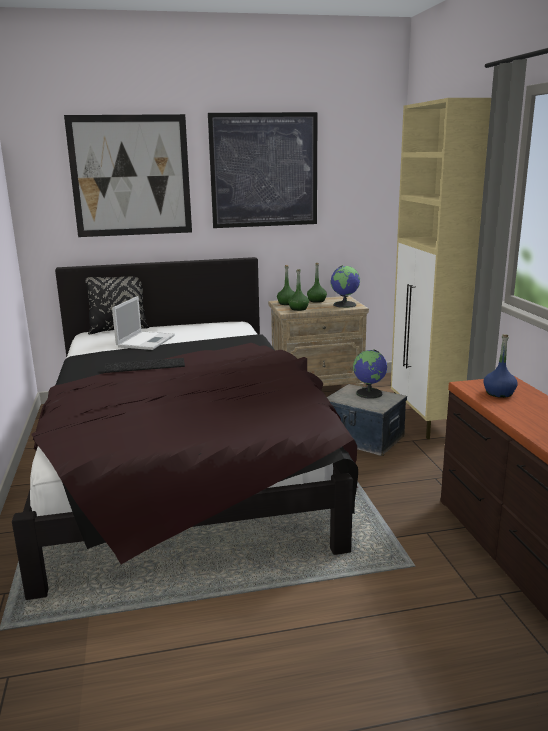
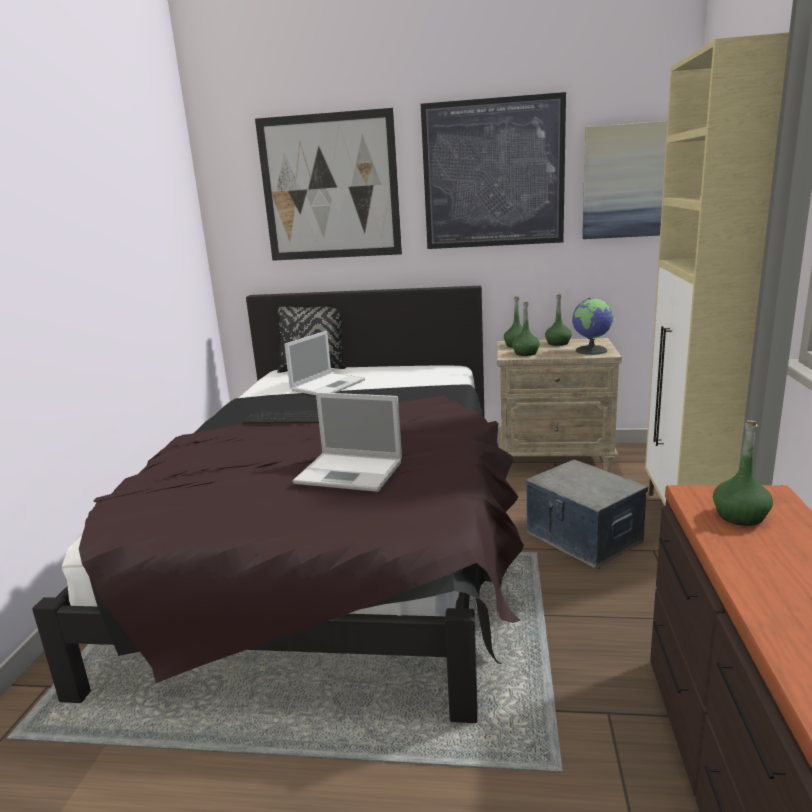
camera: 20 degrees right, 0 degrees up
(229, 396) = (351, 472): none -> laptop
(360, 180) = (627, 181): none -> picture
(369, 393) = (595, 477): globe -> none
(499, 393) = (740, 516): blue bottle -> green bottle

